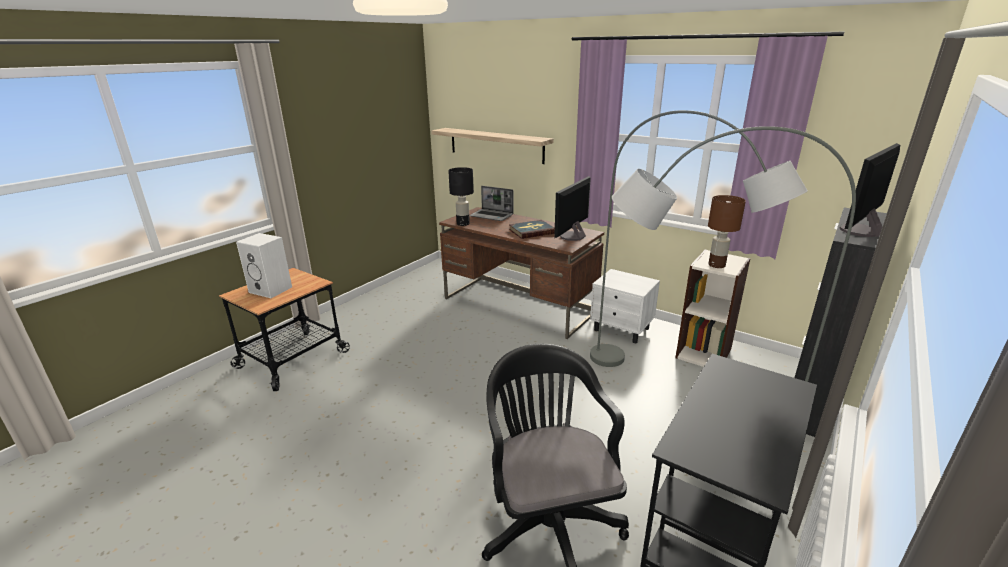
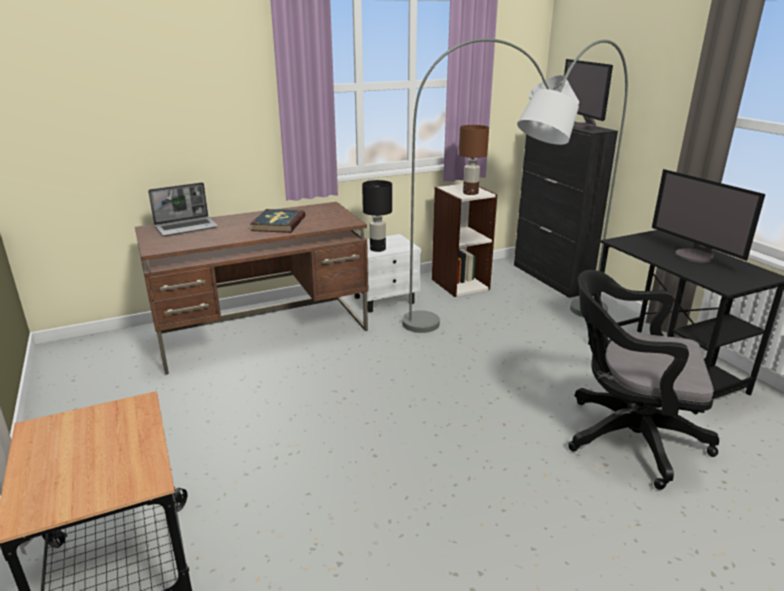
camera: 60 degrees left, 0 degrees up
(272, 289) = (85, 460): white speaker -> none
(462, 224) = (180, 246): black table lamp -> black table lamp (377, 249)
(496, 145) = (133, 127): shelf -> none
(572, 236) = (326, 213): monitor -> monitor (695, 256)

